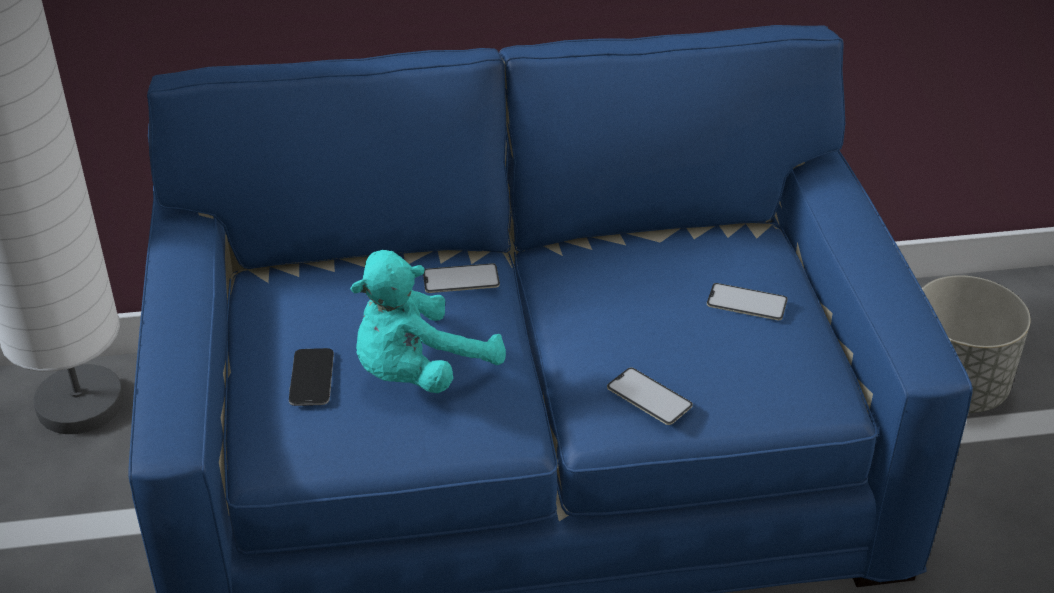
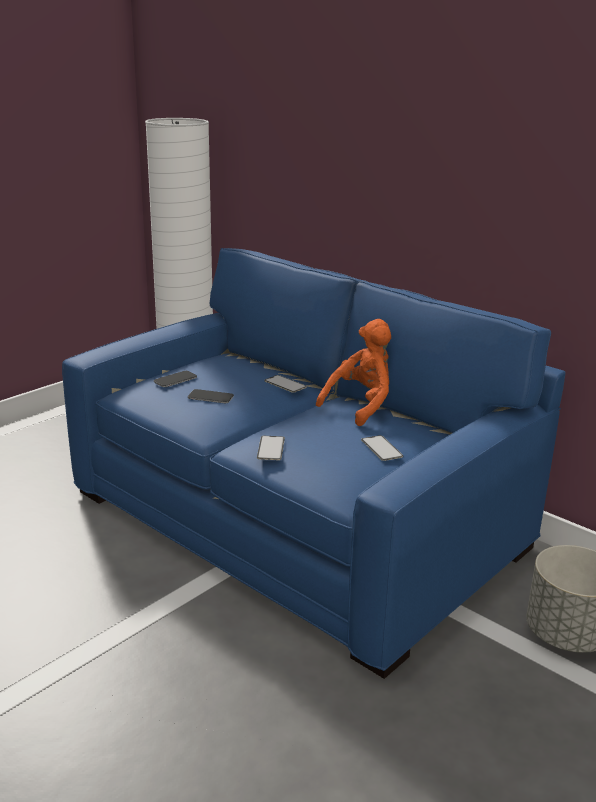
camera: 50 degrees right, 15 degrees down
(418, 372) = (210, 397): turquoise plush toy -> phone
(607, 250) = (362, 405): none -> orange plush toy

